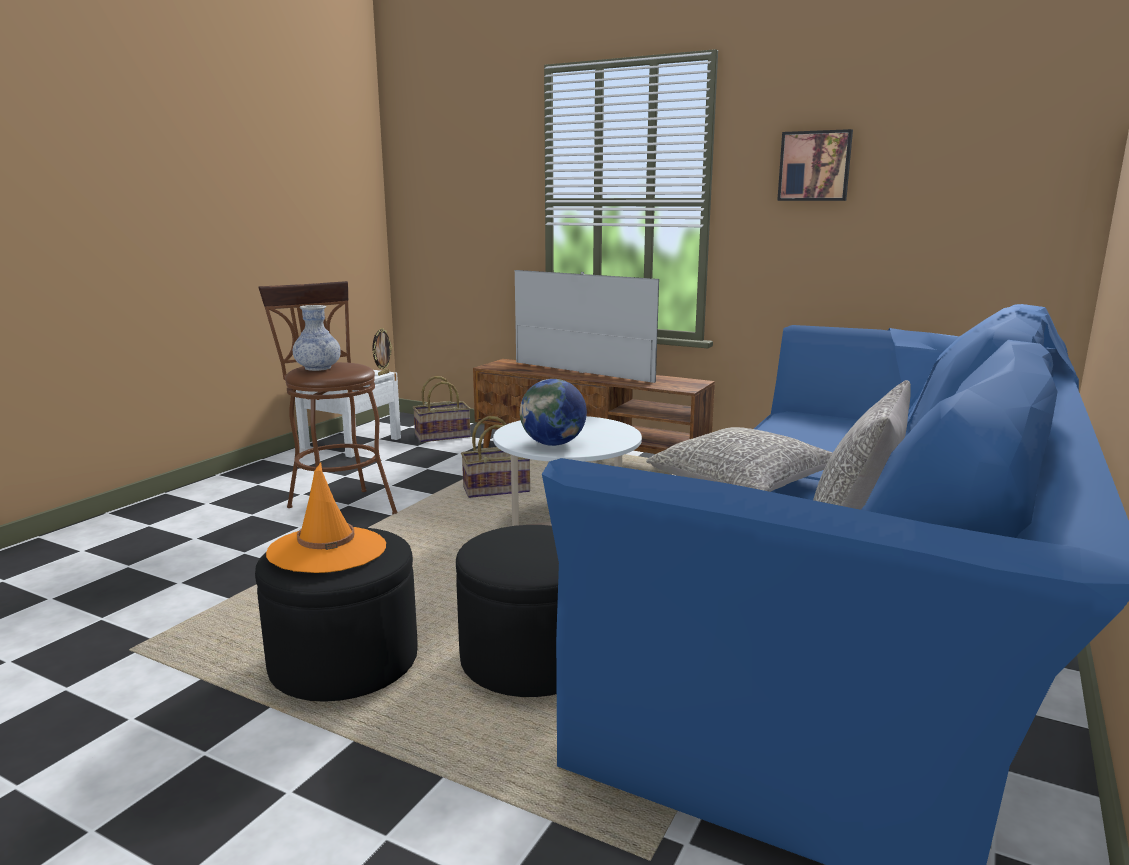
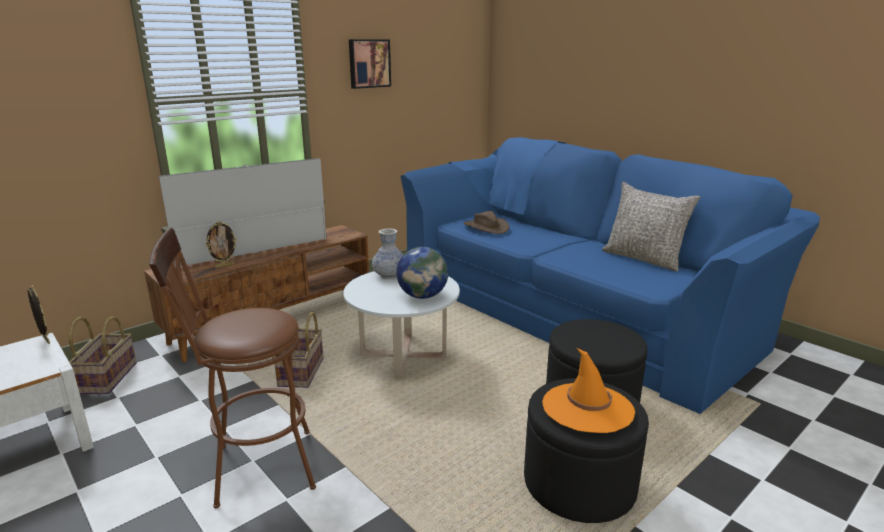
camera: 70 degrees left, 5 degrees up
(318, 368) = (248, 328): vase -> vase (389, 275)
(536, 371) = (224, 266): none -> picture frame
(743, 484) = (569, 259): grey pillow -> none
(816, 429) = (485, 227): none -> brown hat

